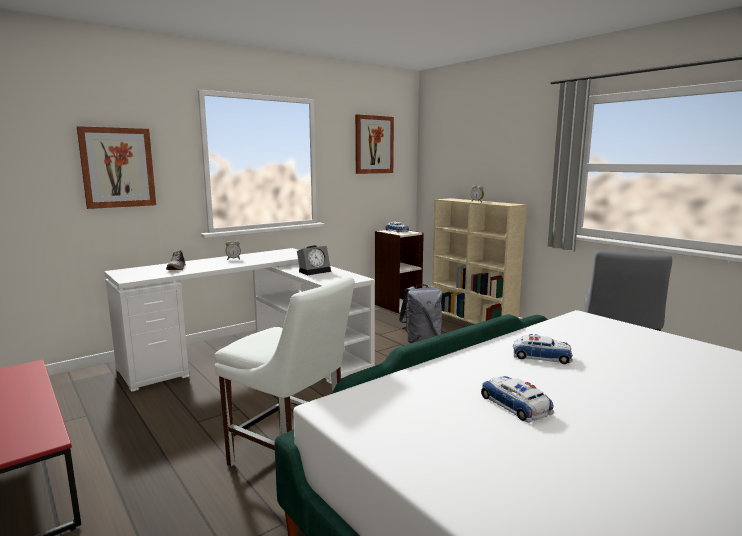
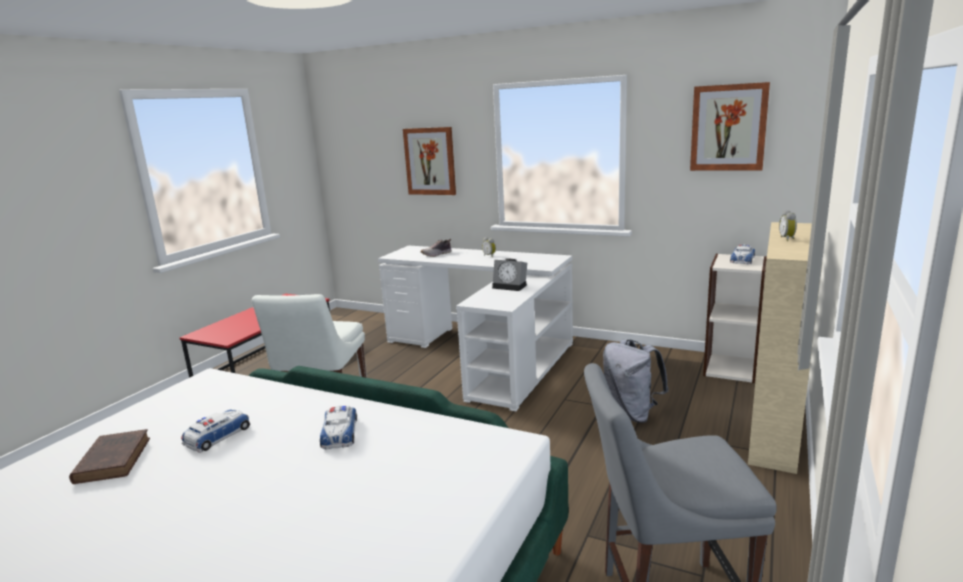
camera: 65 degrees right, 5 degrees up
(543, 469) = (114, 459): none -> brown book

